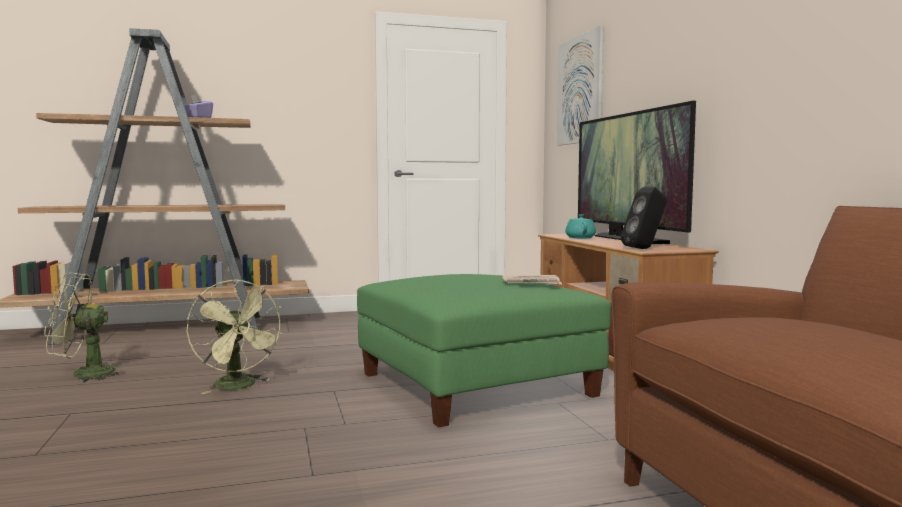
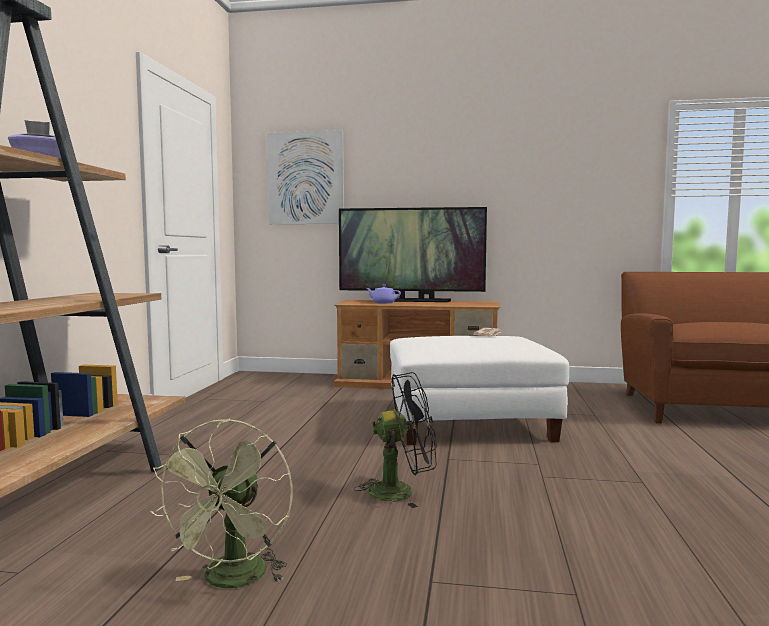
camera: 65 degrees left, 0 degrees up
(239, 387) = (401, 491): green fan -> black fan
(477, 384) = (469, 421): green ottoman -> white ottoman
(580, 237) = (383, 303): turquoise teapot -> purple teapot
(644, 248) = (477, 304): black speaker -> none

